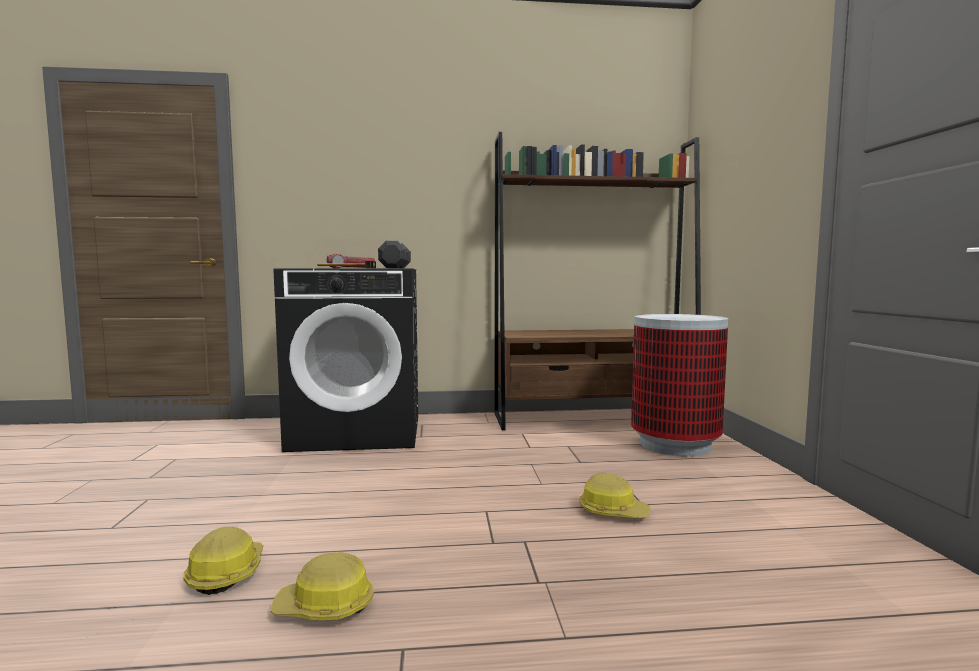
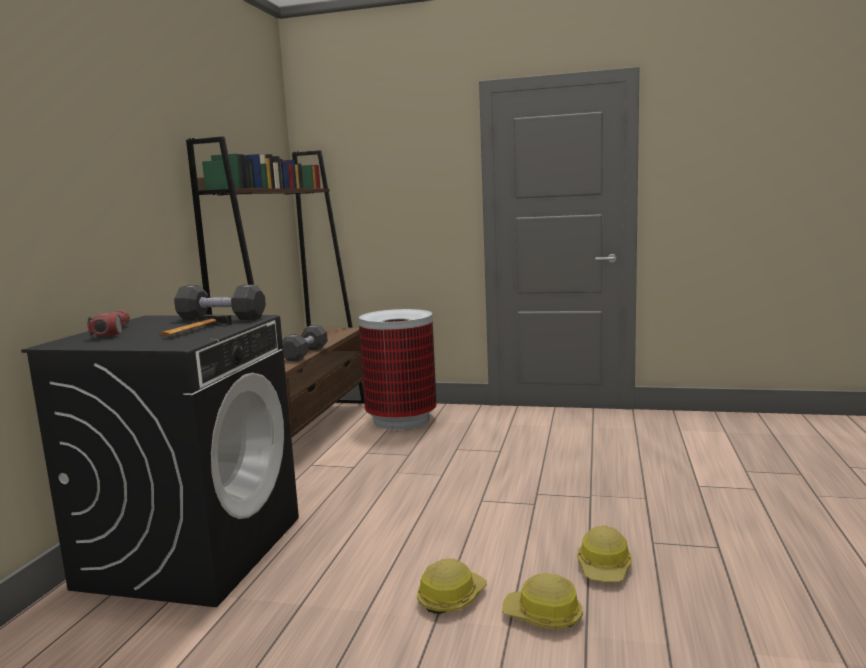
camera: 70 degrees left, 5 degrees up
(569, 335) = (305, 354): none -> black dumbbell
(612, 511) = (506, 461): hard hat -> hard hat (451, 597)

